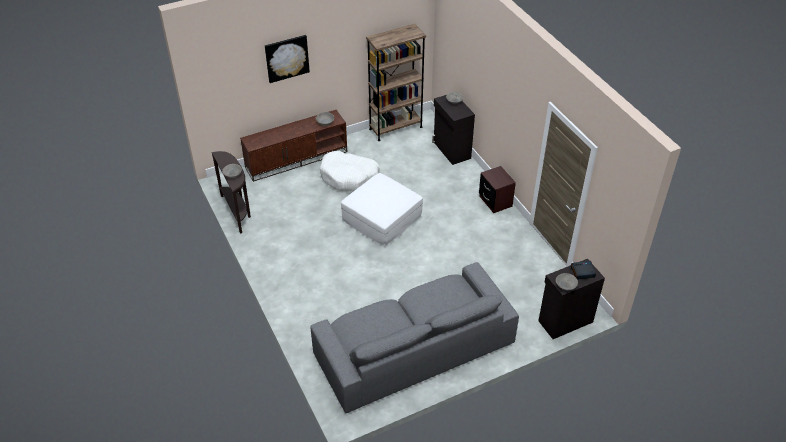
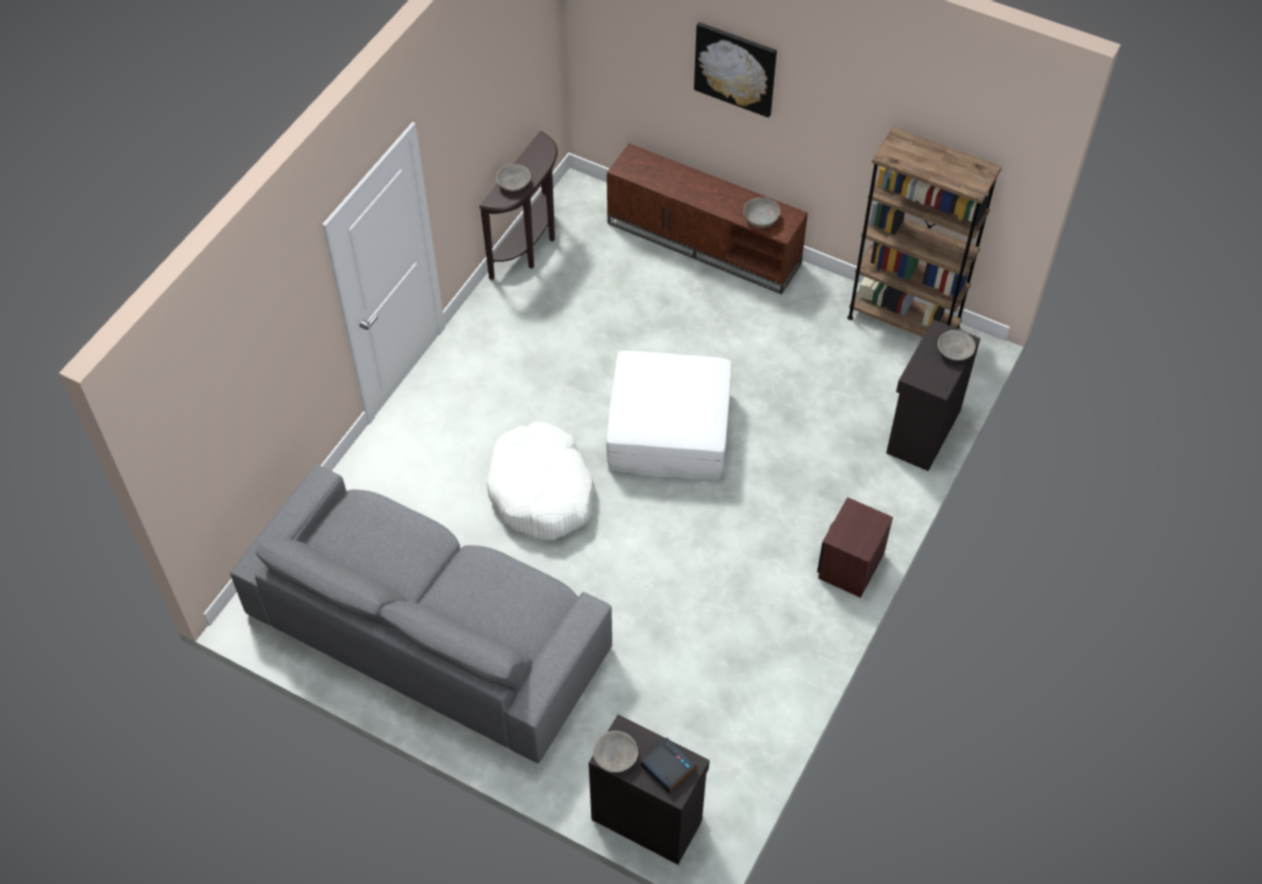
camera: 55 degrees right, 10 degrees up
(349, 177) = (725, 333): white dog bed -> white dog bed (541, 491)

